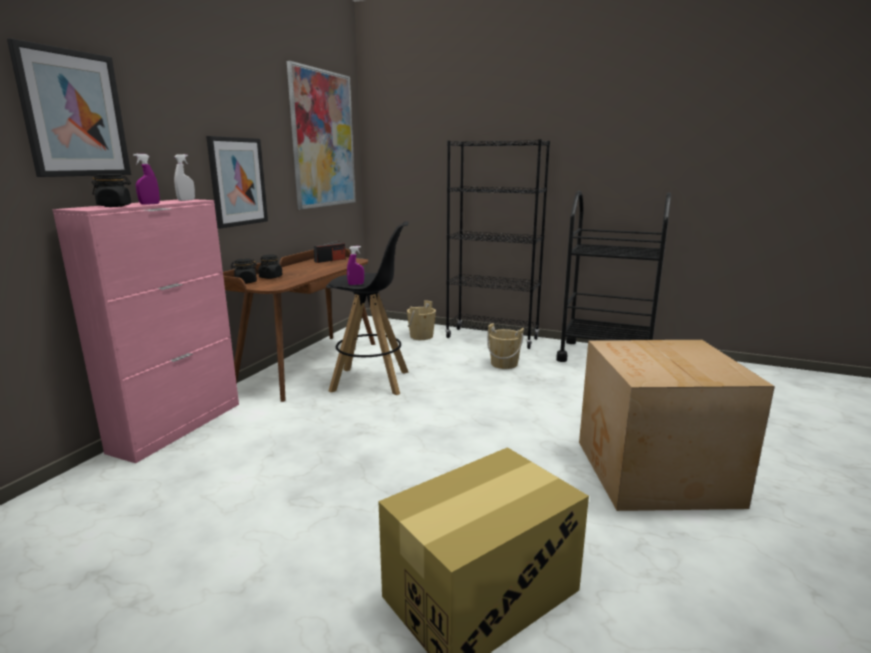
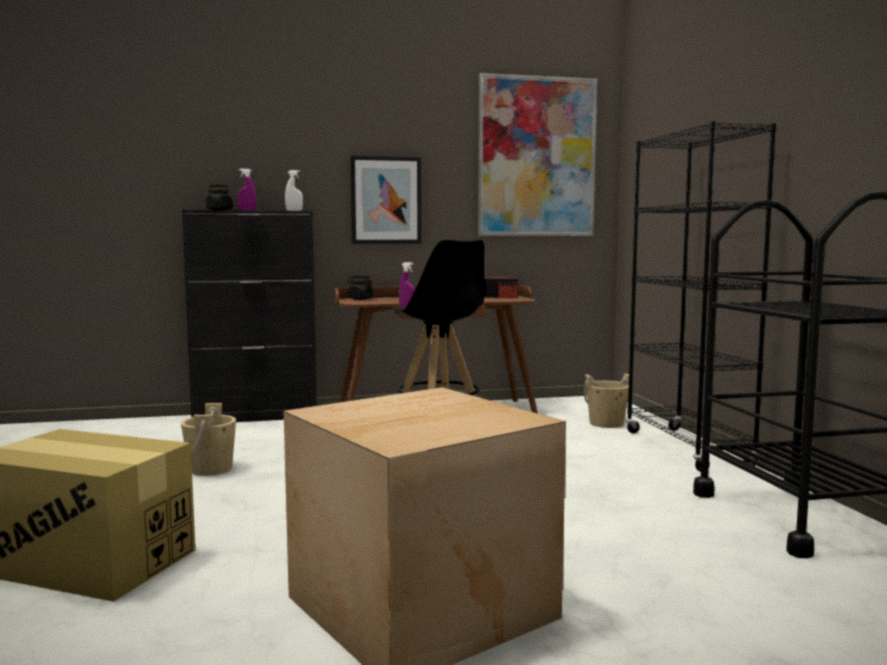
camera: 55 degrees right, 10 degrees down
(73, 114) = (219, 142): picture -> none
(178, 426) = (256, 416): pink cabinet -> black cabinet
(271, 277) = (390, 299): black jar -> none
(504, 364) = (612, 471): beige bucket -> beige bucket (210, 469)

